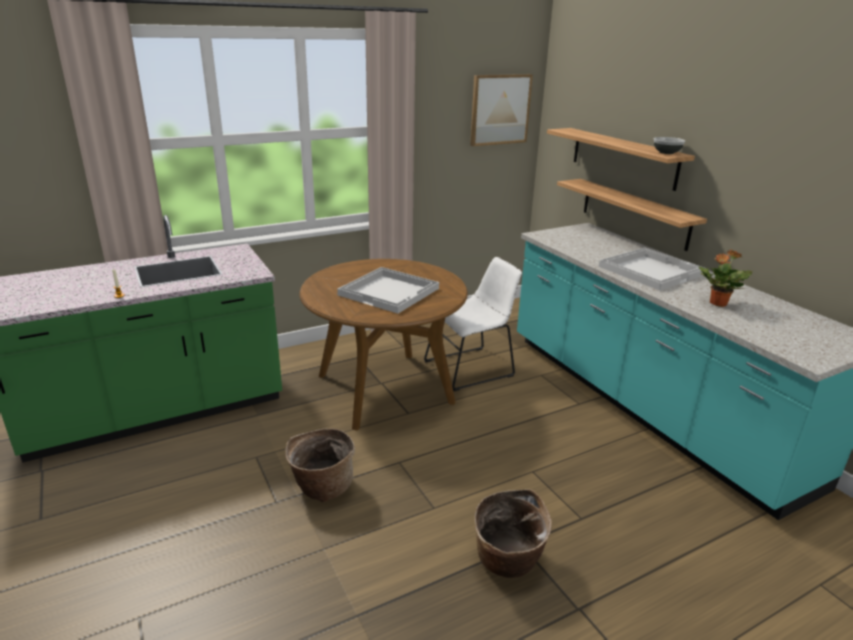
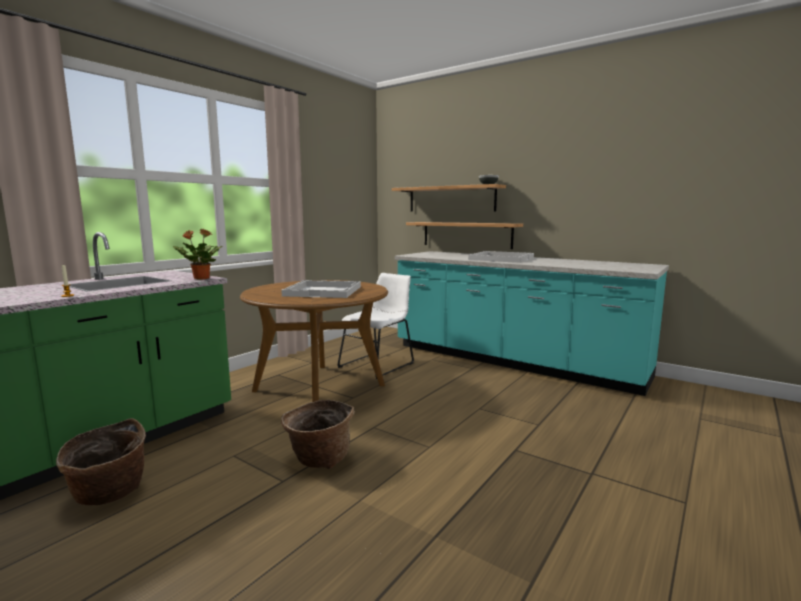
camera: 25 degrees left, 15 degrees down
(500, 109) = (352, 178): picture -> none
(507, 561) = (516, 462): basket -> basket (109, 494)
(717, 303) = (560, 263): potted plant -> potted plant (201, 278)

